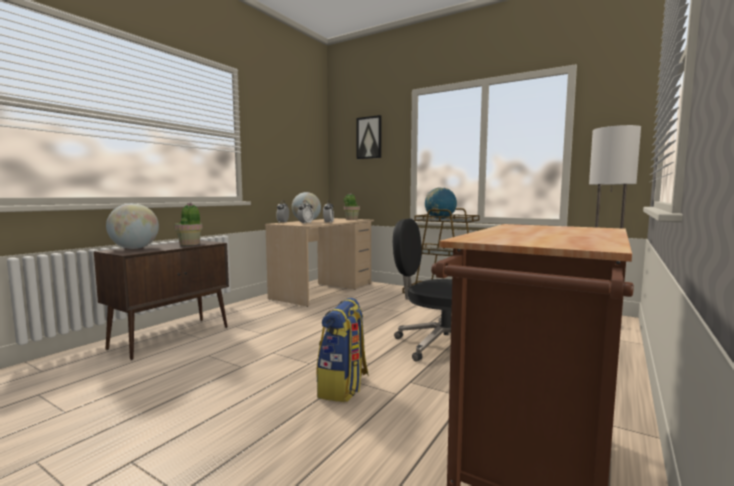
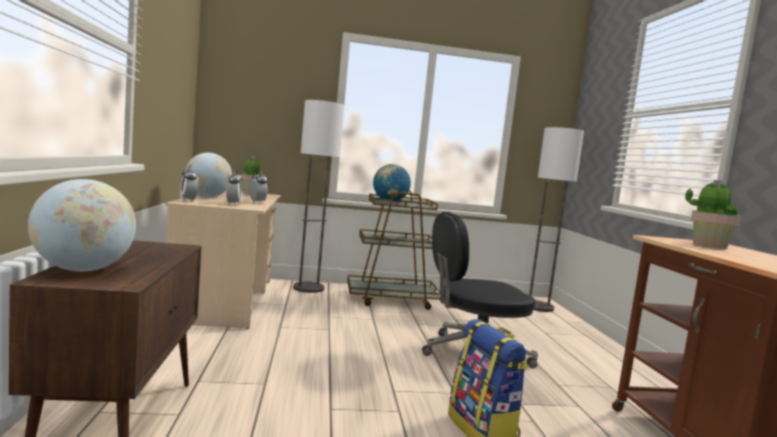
camera: 40 degrees left, 0 degrees up
(190, 244) = (150, 251): potted plant -> potted plant (709, 245)
(369, 137) = (273, 80): picture -> none
(392, 289) = (308, 288): none -> floor lamp

